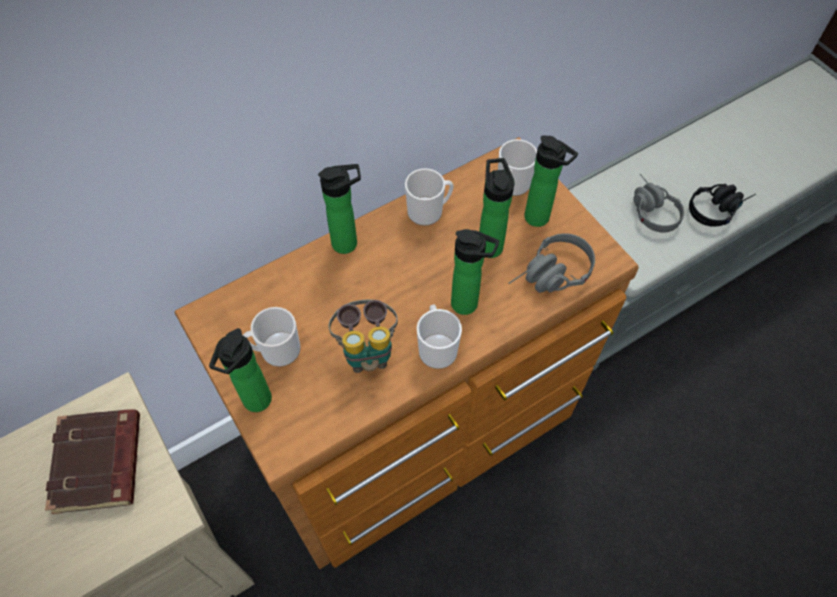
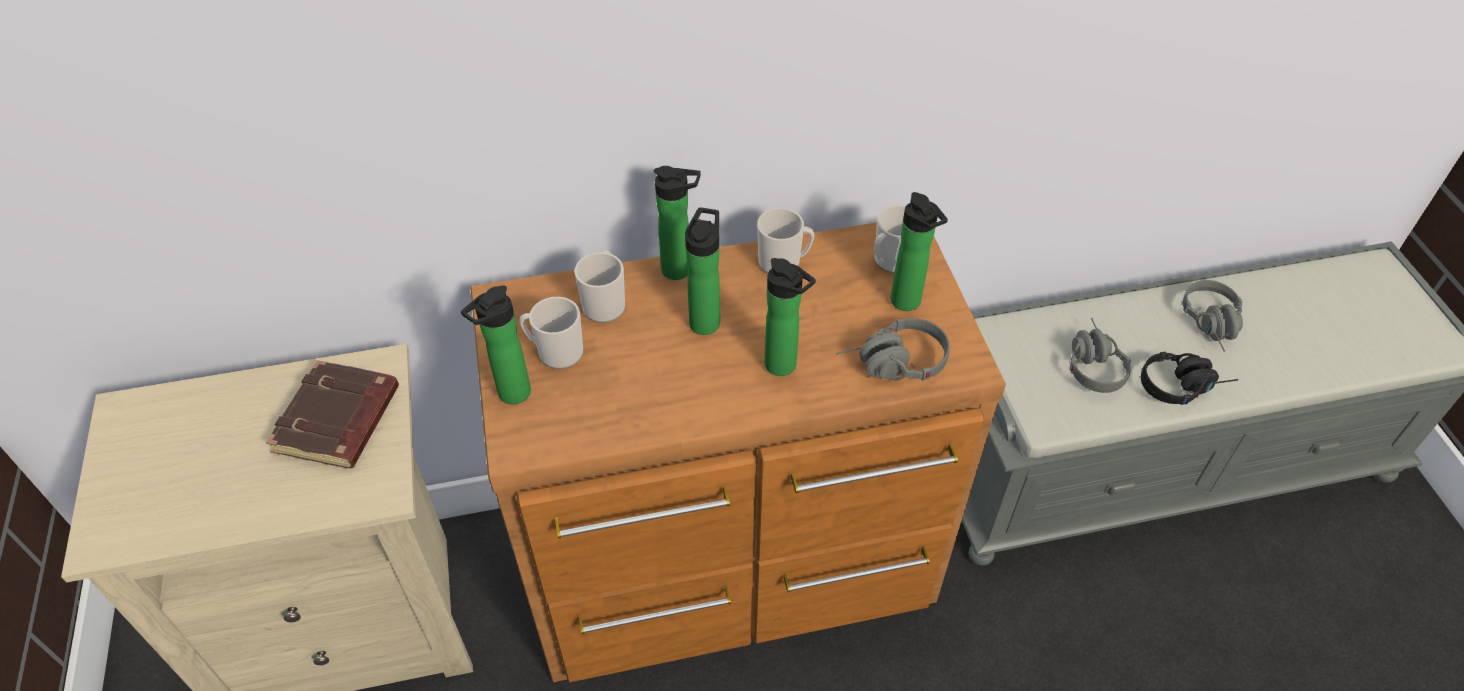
camera: 20 degrees right, 10 degrees down
(367, 350) = (651, 379): binoculars -> none
(437, 347) = (729, 398): mug -> mug (605, 303)
(489, 244) = (837, 313): bottle -> bottle (705, 320)
(721, 155) = (1213, 326): none -> grey headphones

